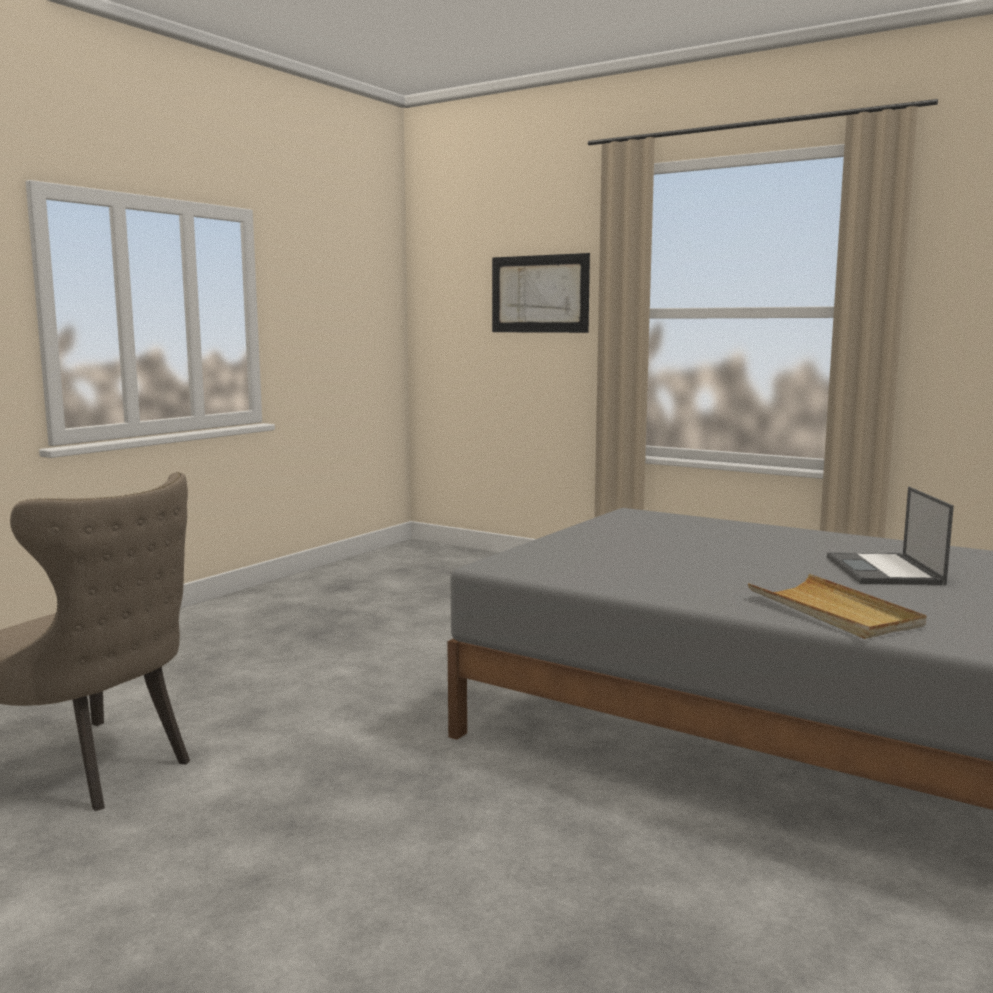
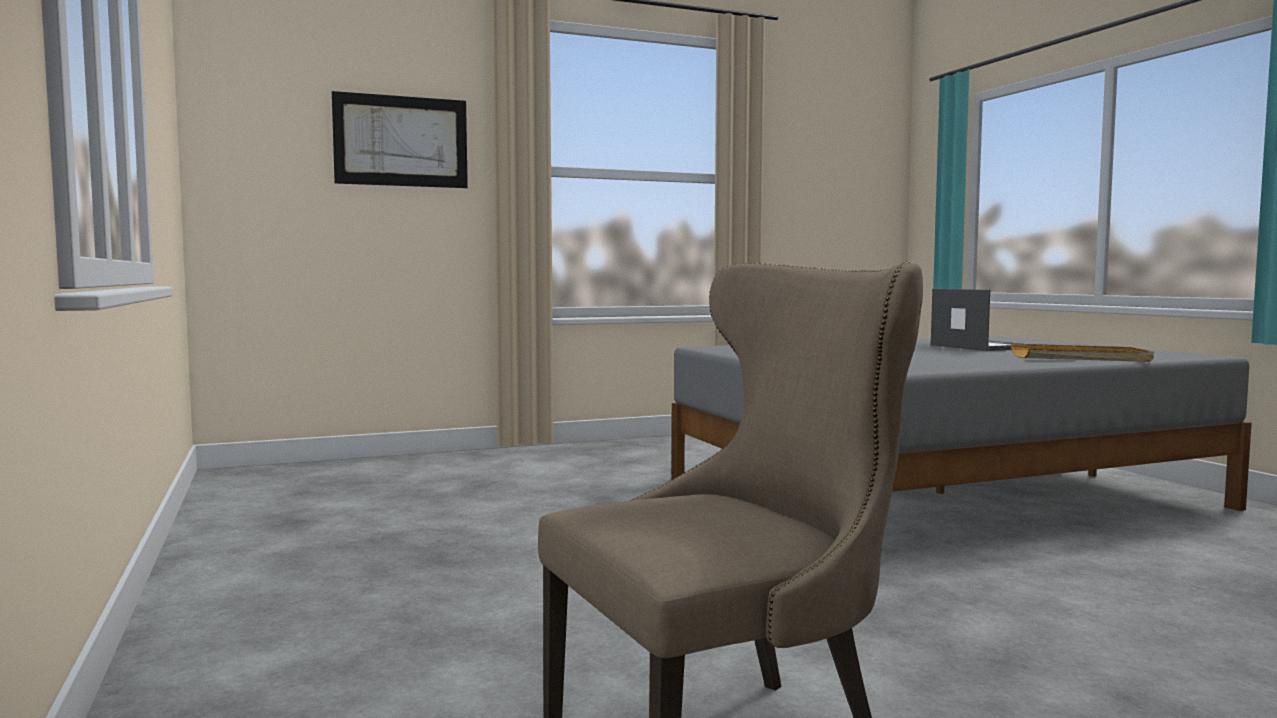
camera: 55 degrees left, 5 degrees down
(884, 571) = (979, 347): laptop -> laptop turned 150 degrees counterclockwise

